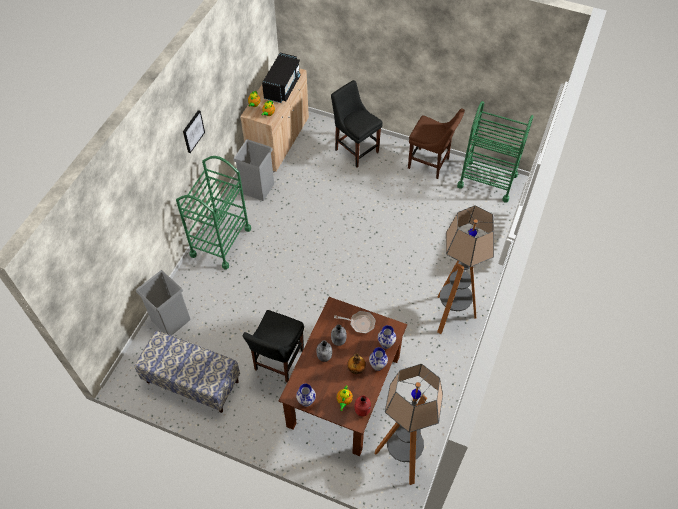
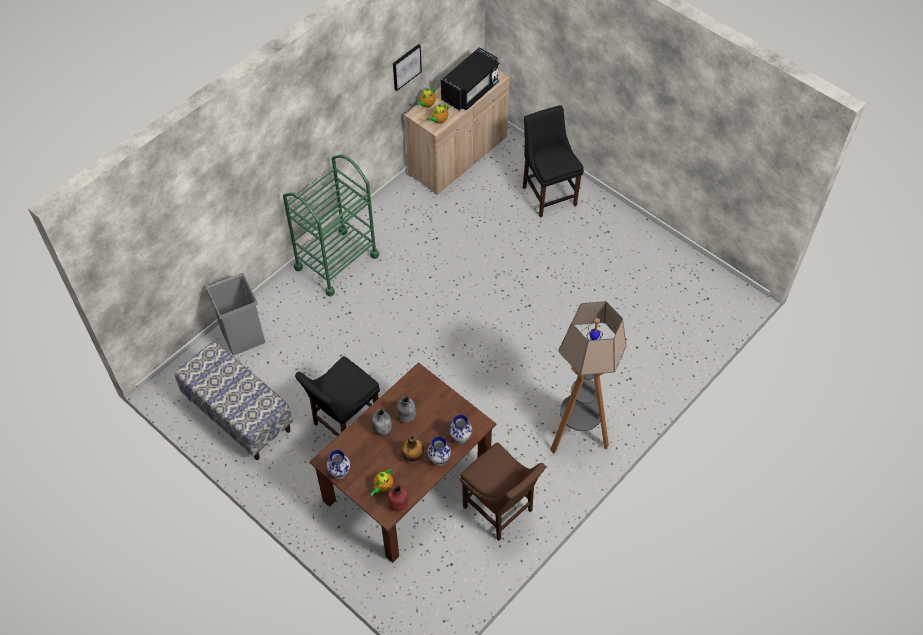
camera: 20 degrees right, 0 degrees up
(193, 131) = (325, 119): picture -> picture (406, 66)
(258, 188) = (407, 208): grey trash can -> none
(360, 323) = (441, 404): frying pan -> none
(402, 457) = (441, 581): floor lamp -> none
(430, 164) = (636, 239): brown chair -> brown chair (500, 511)
(487, 181) = (701, 282): green cart -> none

